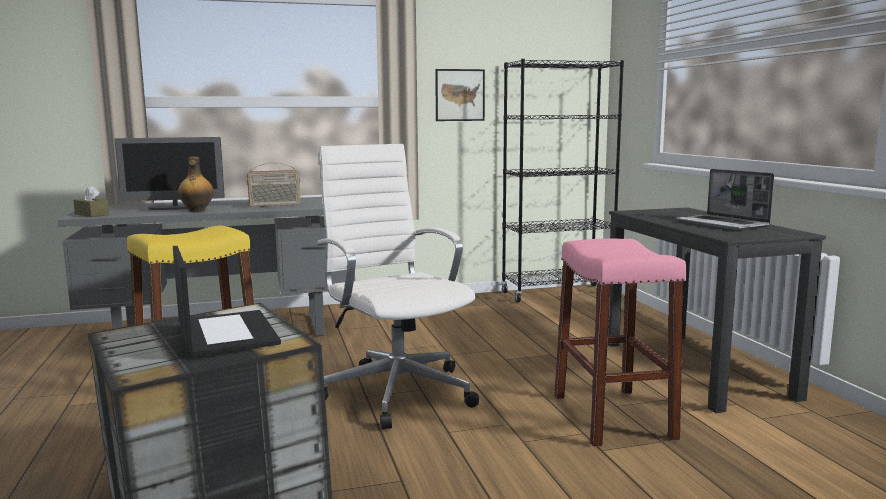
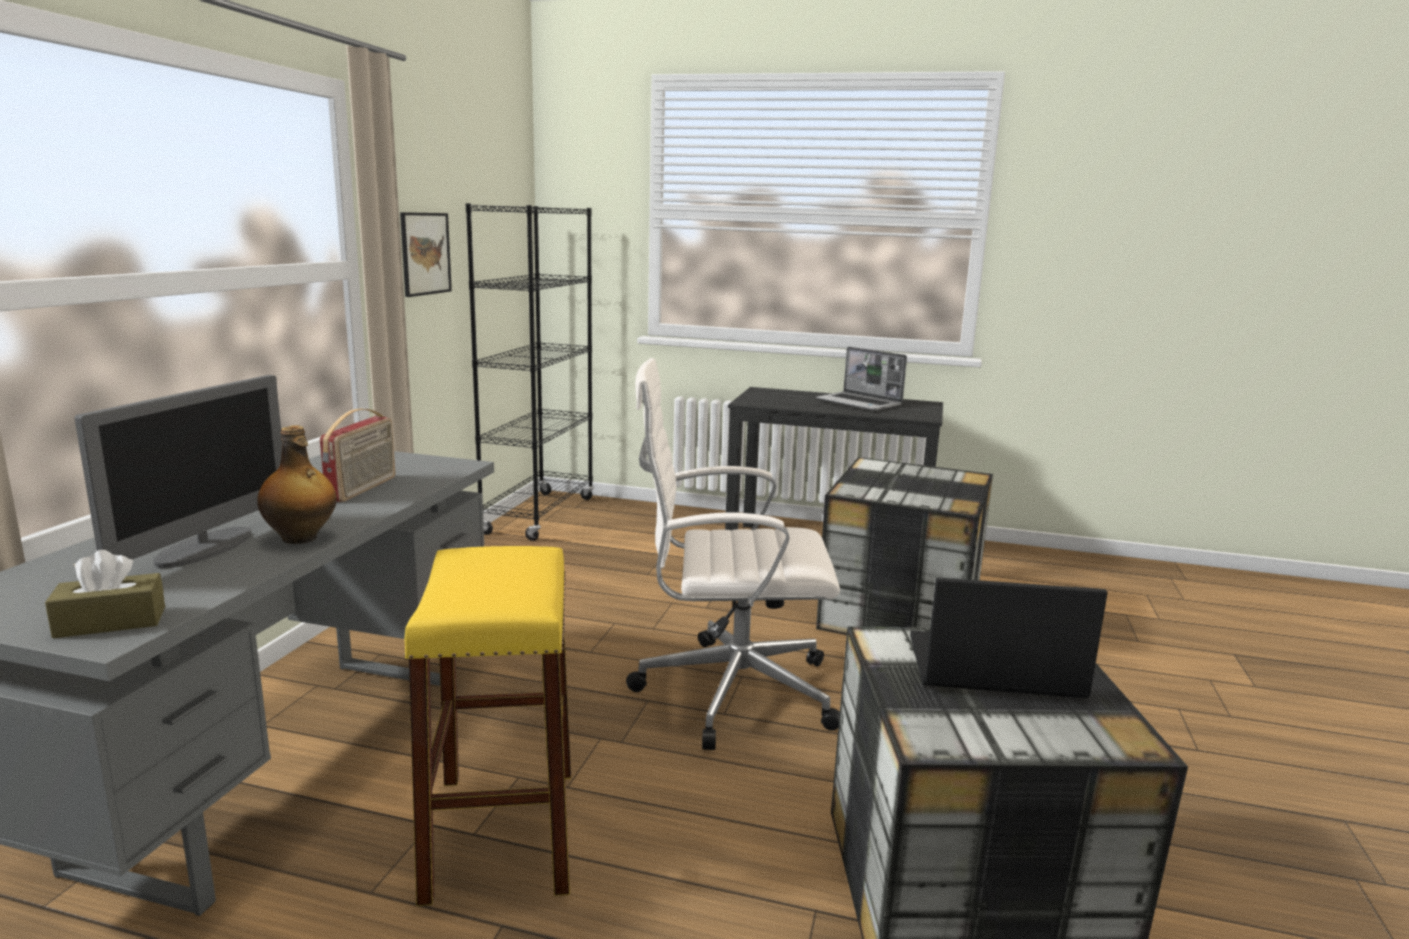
camera: 60 degrees left, 5 degrees up
(612, 416) = (897, 615): pink stool -> storage box
(723, 224) = (860, 403): laptop -> laptop turned 45 degrees clockwise

